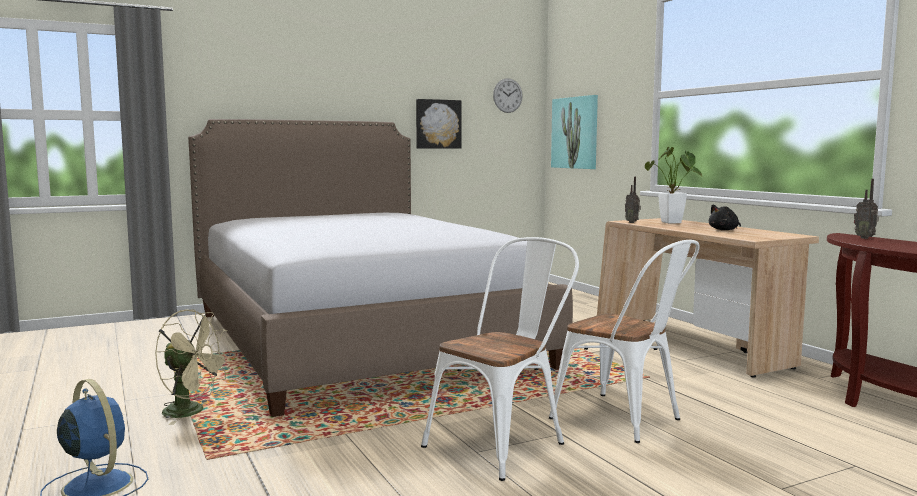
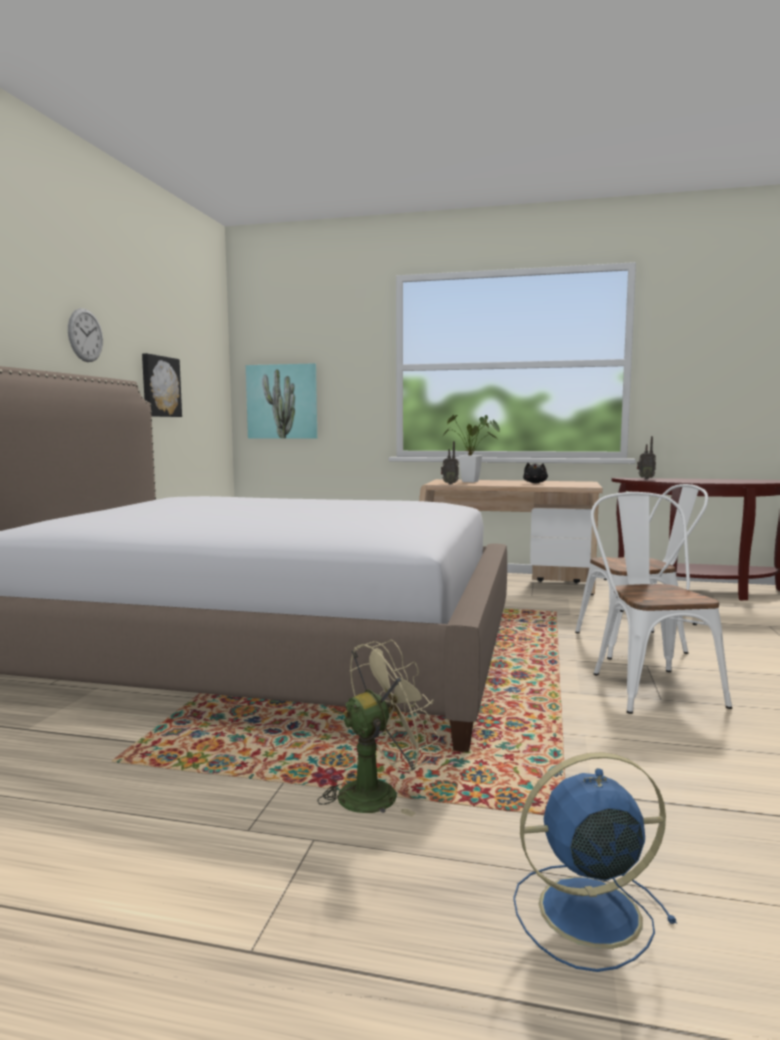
camera: 50 degrees left, 0 degrees up
(507, 95) = (207, 357): wall clock -> wall clock (85, 335)

